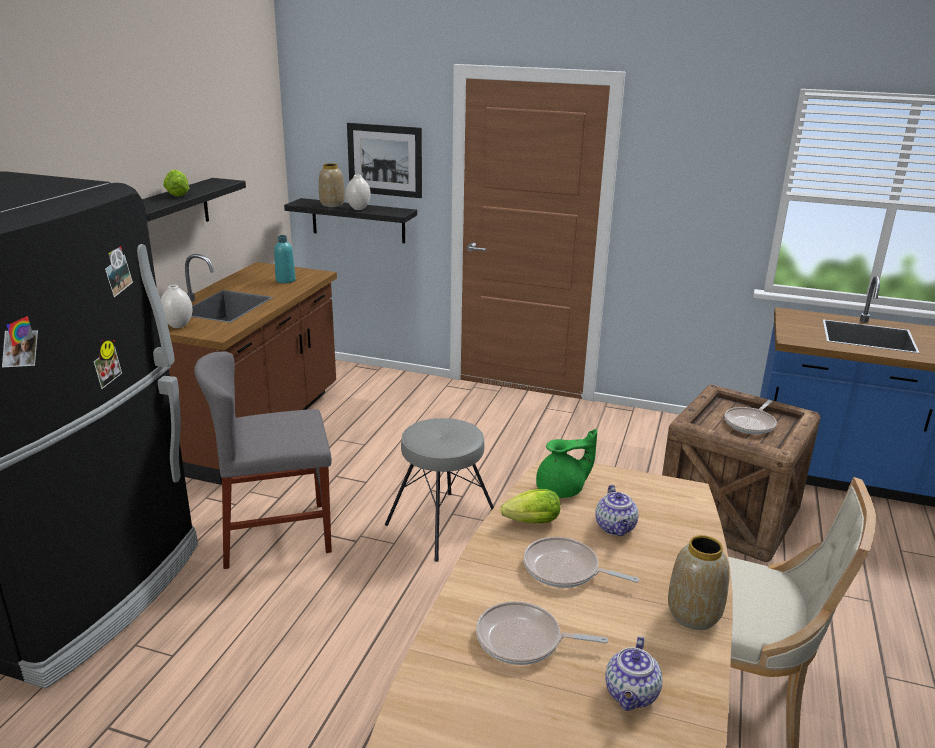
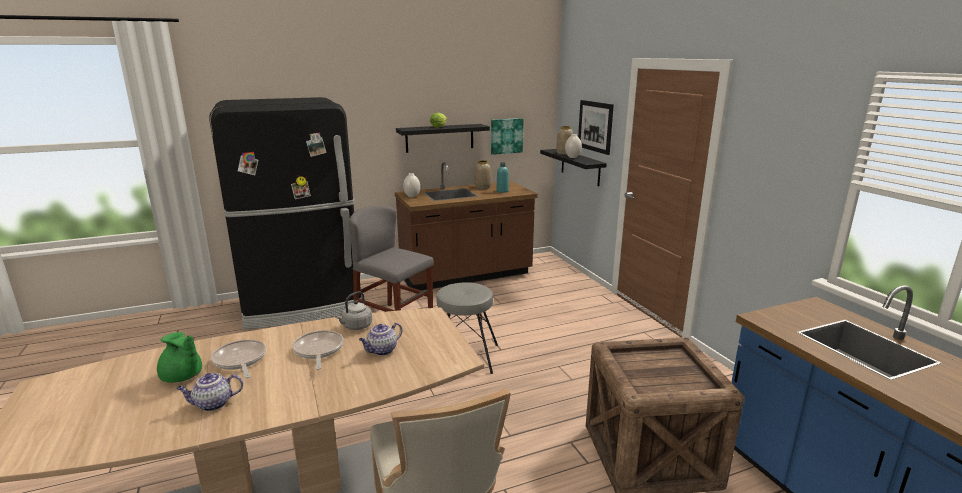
camera: 50 degrees right, 5 degrees down
(241, 191) = (506, 136): none -> picture
(529, 523) = (356, 326): lettuce -> grey kettle
(562, 490) = (405, 324): green teapot -> green teapot (182, 377)
(694, 615) = (310, 401): vase -> vase (483, 187)
(751, 423) = (664, 373): frying pan -> none

